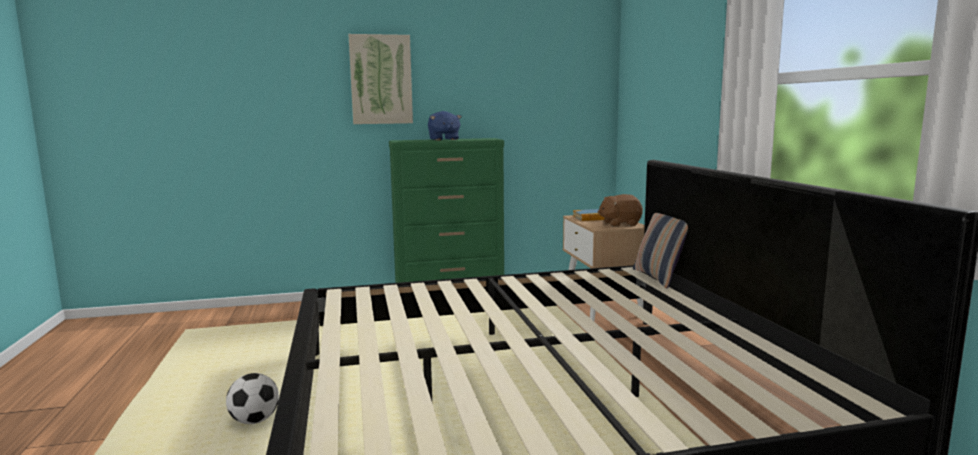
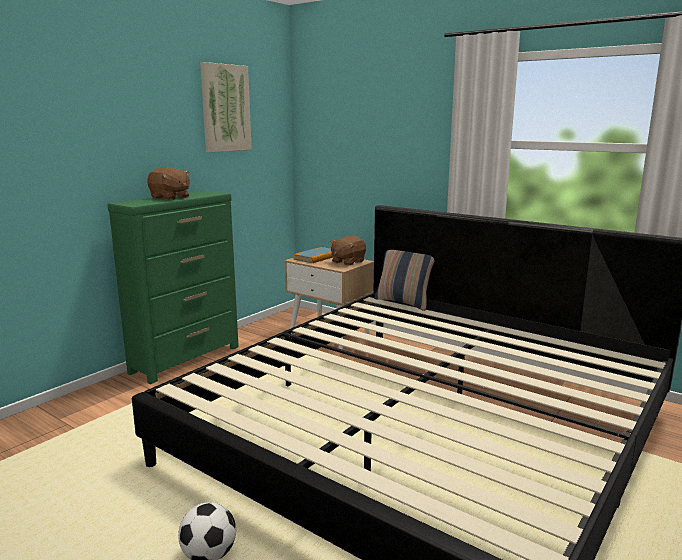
camera: 40 degrees left, 5 degrees up
(381, 79) = (90, 133): picture -> picture (225, 108)
(443, 139) = (170, 198): blue plush toy -> brown plush toy

